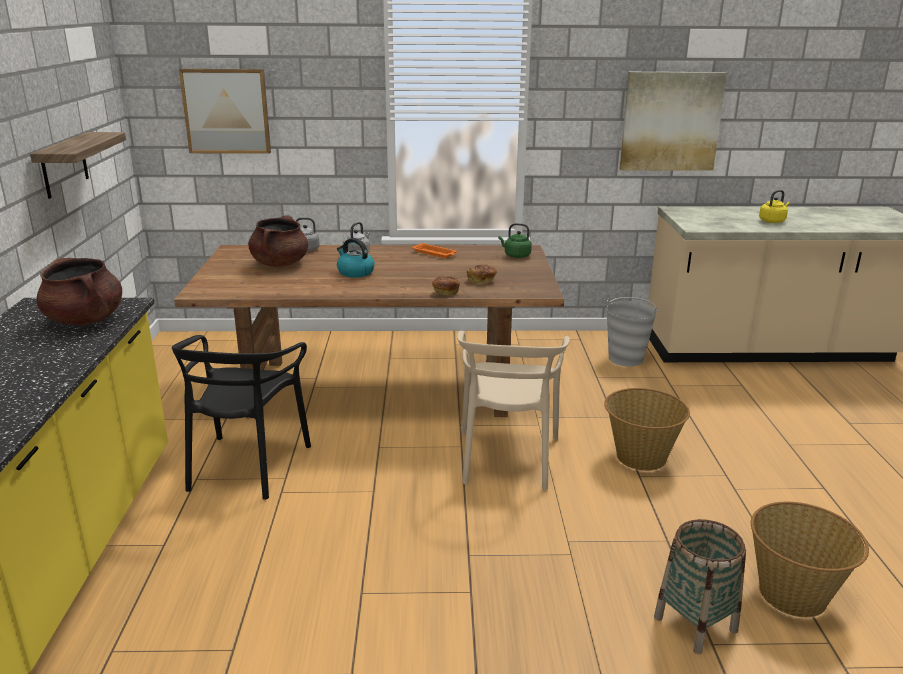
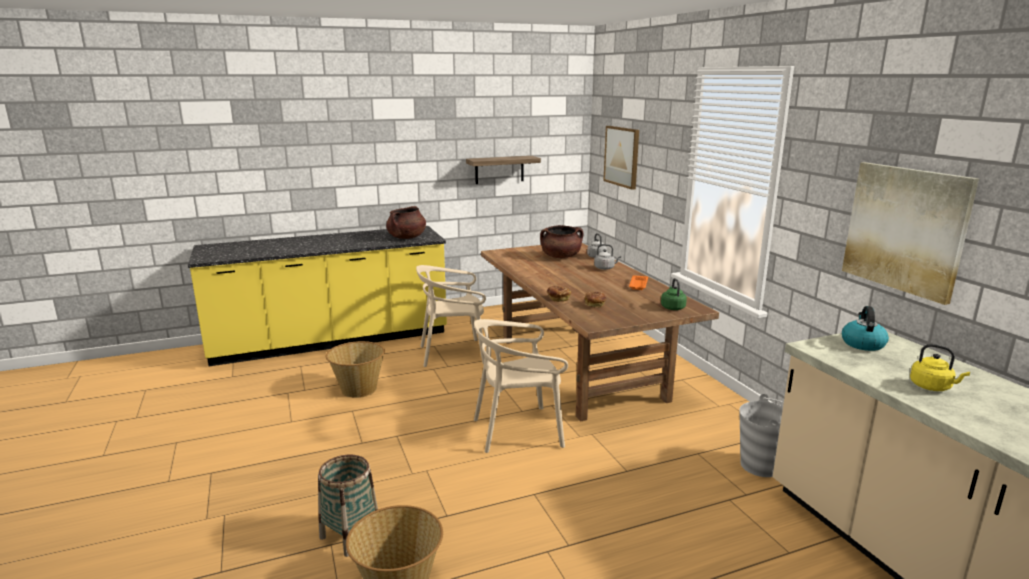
camera: 70 degrees right, 5 degrees down
(247, 466) = (453, 354): black chair -> beige chair
(355, 272) = (567, 273): kettle -> kettle (862, 343)
(640, 457) = (565, 492): basket -> basket (358, 389)

